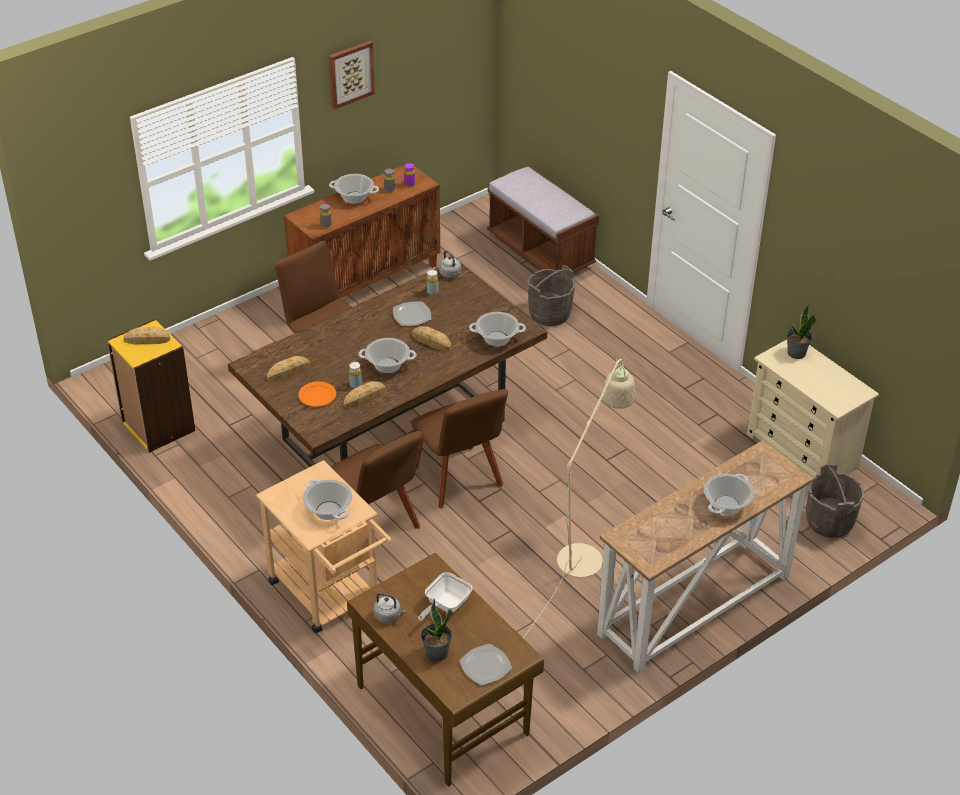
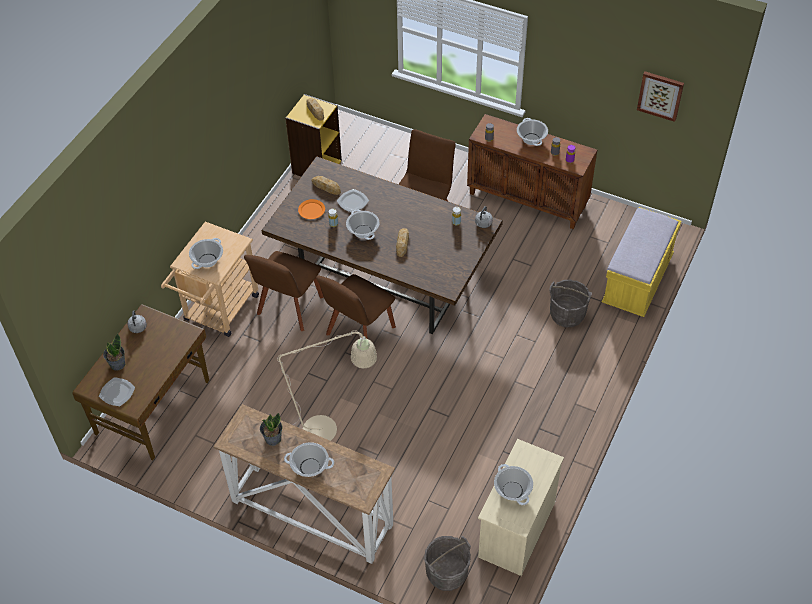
camera: 65 degrees right, 10 degrees up
(350, 74) = (573, 58): picture -> picture (660, 95)
(364, 397) = (324, 233): bread -> none
(412, 315) = (423, 222): plate -> plate (353, 202)
(445, 606) = (159, 352): frying pan -> none
(497, 338) = (428, 276): cooking pot -> cooking pot (512, 490)
(540, 251) = (637, 281): brown bench -> yellow bench
(796, 353) = (540, 465): potted plant -> potted plant (272, 438)

